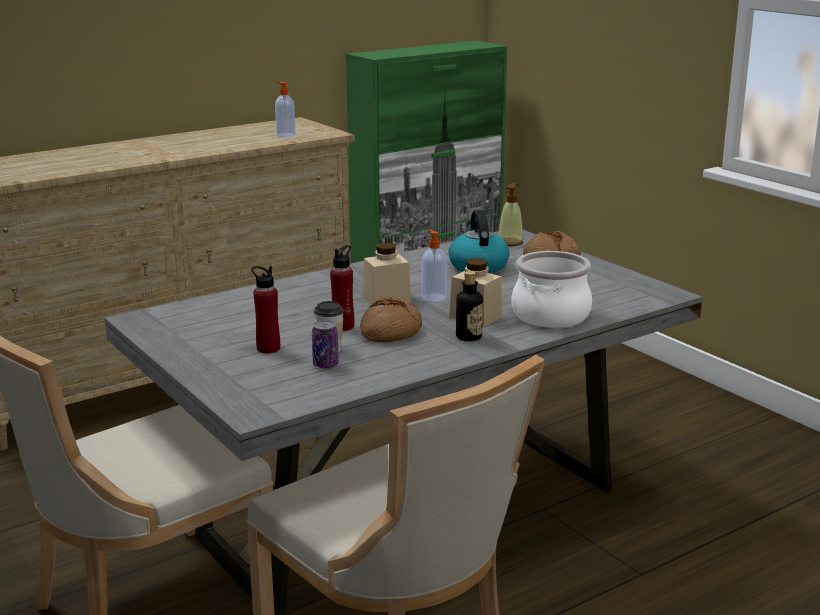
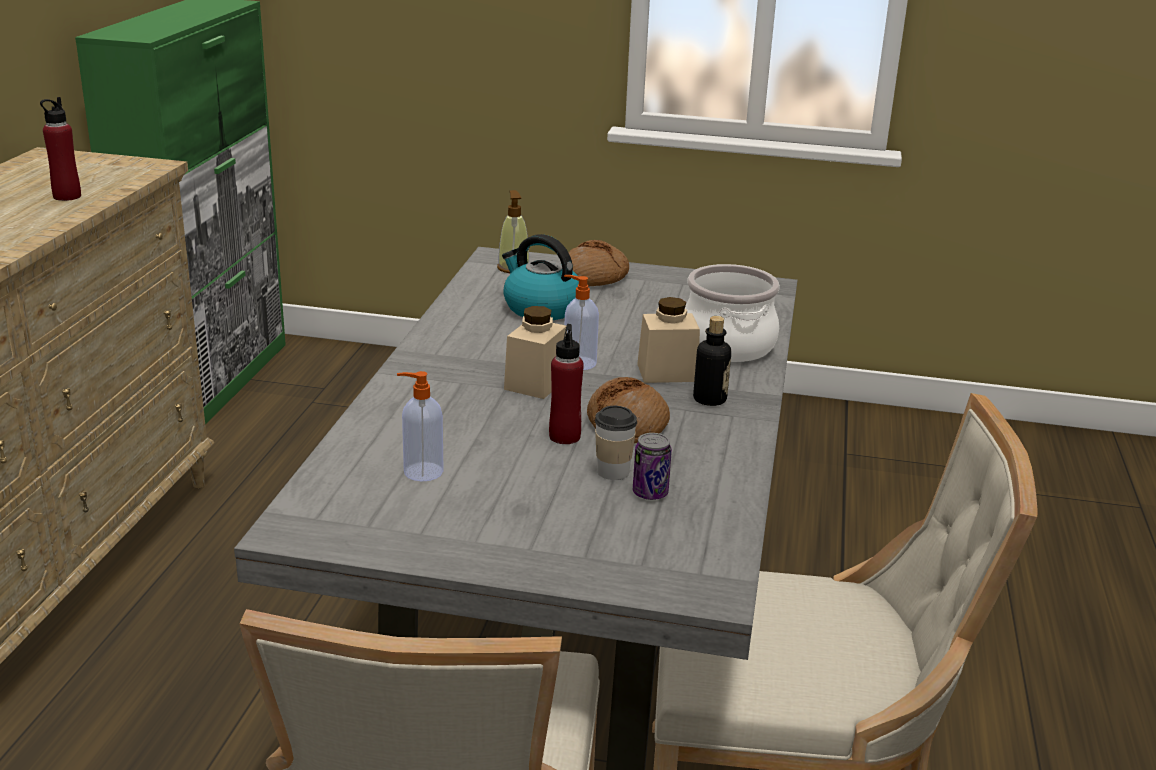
camera: 45 degrees left, 5 degrees up
(268, 348) = (547, 500): red bottle -> red bottle (67, 196)
(285, 135) = (89, 180): soap dispenser -> soap dispenser (421, 472)

